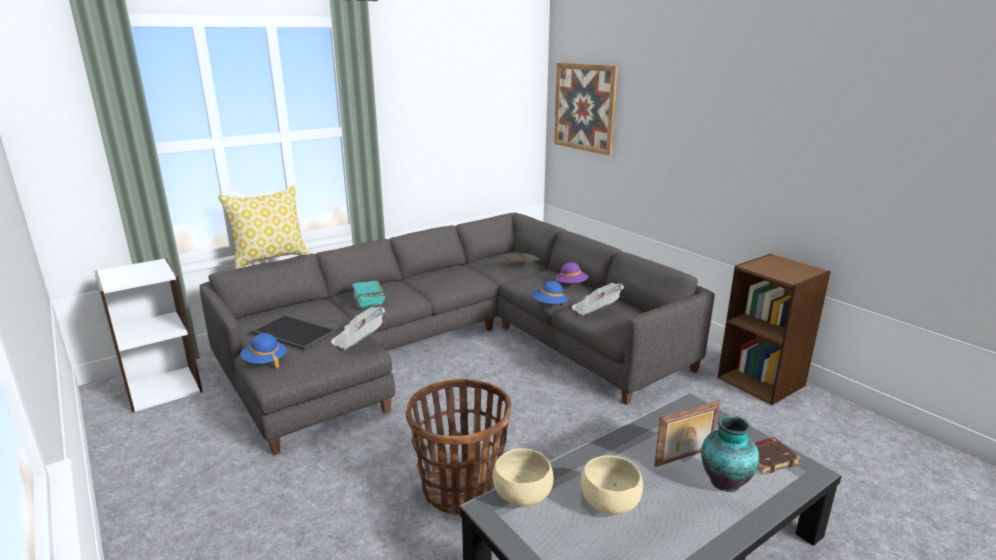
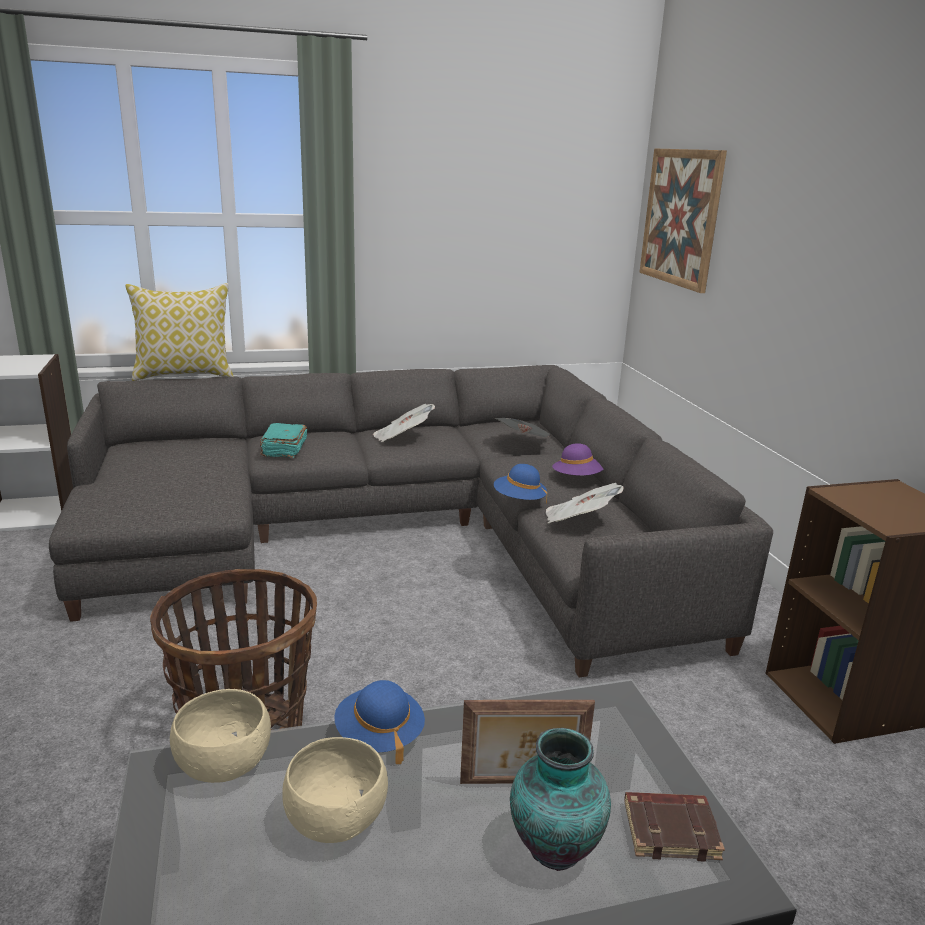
camera: 20 degrees right, 0 degrees up
(265, 361) = (93, 498): blue hat -> blue hat (379, 736)
(295, 332) = (159, 470): tray -> none
(359, 340) = (221, 496): newspaper -> newspaper (402, 438)

